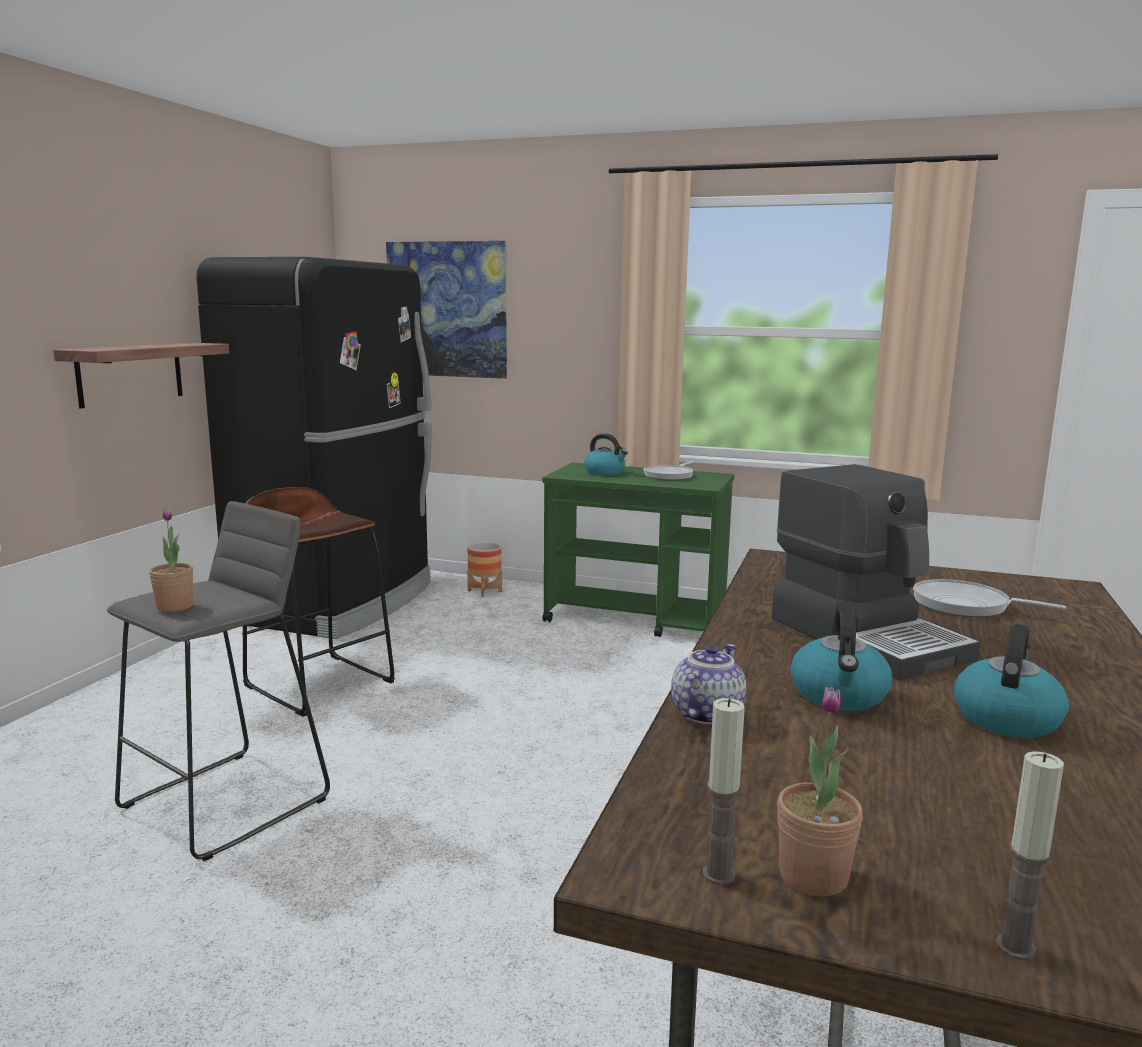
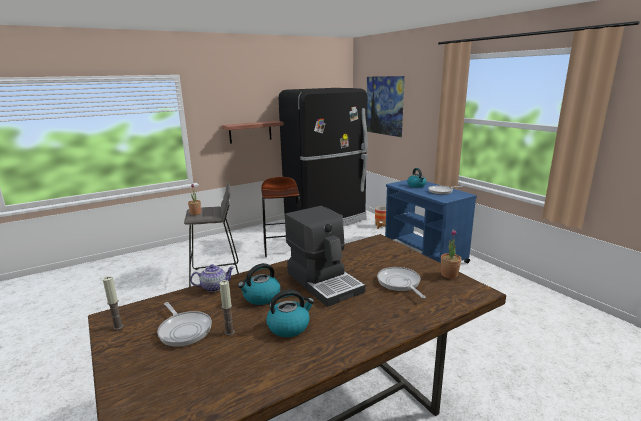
camera: 40 degrees right, 5 degrees up
(637, 619) = (425, 254): green cart -> blue cart
(813, 876) = (131, 338): potted plant -> potted plant (449, 275)
(868, 637) = (324, 282): coffee machine -> coffee machine turned 45 degrees counterclockwise
(870, 805) = (184, 330): none -> frying pan
(1015, 947) = (123, 376): candle -> candle (229, 332)

